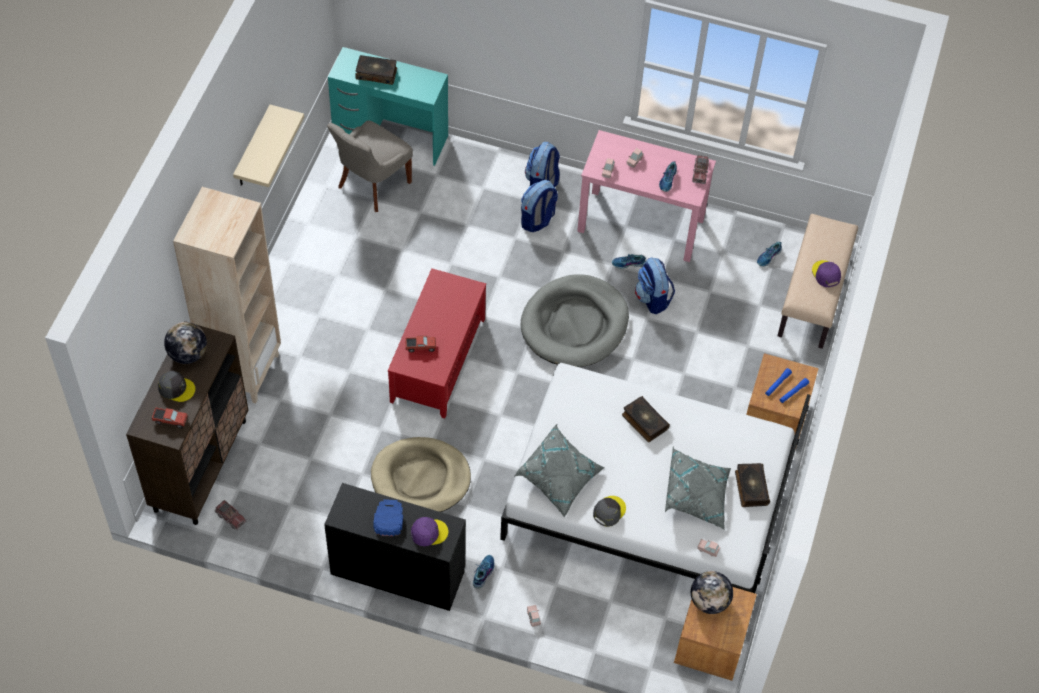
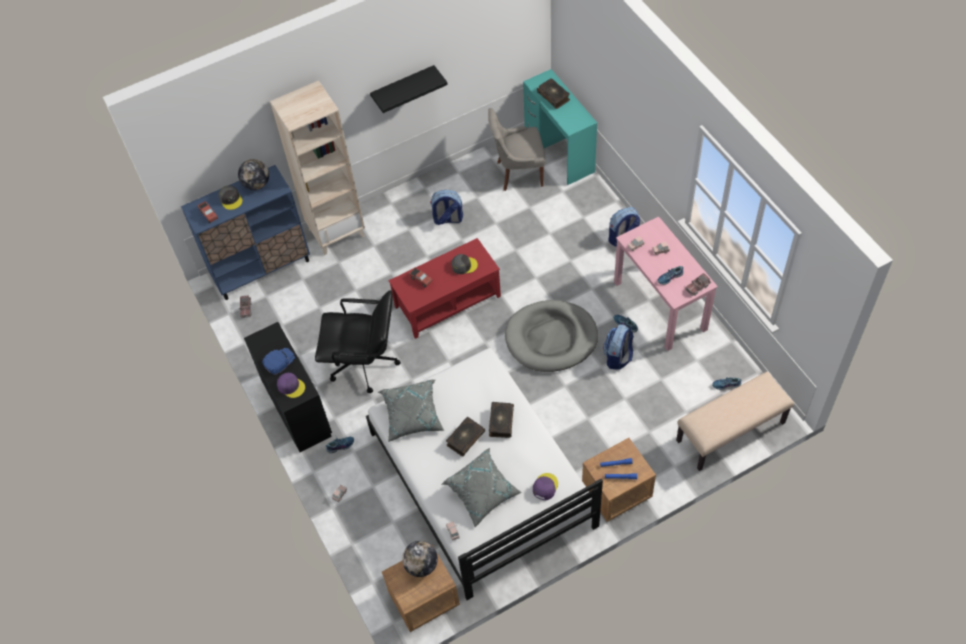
camera: 50 degrees right, 0 degrees up
(200, 465) = (261, 268): brown cabinet -> blue cabinet
(253, 148) = (403, 87): beige shelf -> black shelf
(420, 479) = (364, 364): beige dog bed -> black office chair
(537, 220) = (596, 259): backpack -> backpack (447, 219)
(609, 511) = (420, 460): grey cap -> grey cap (464, 265)
(751, 488) = (522, 515): book -> book (465, 438)
(825, 274) = (731, 417): purple cap -> purple cap (545, 487)

